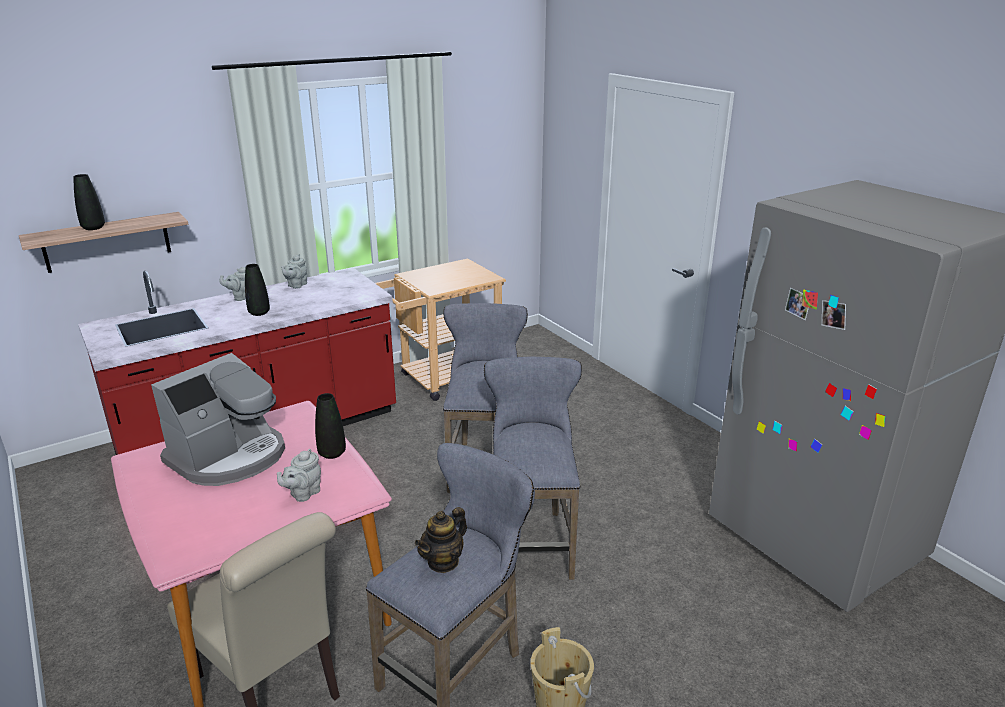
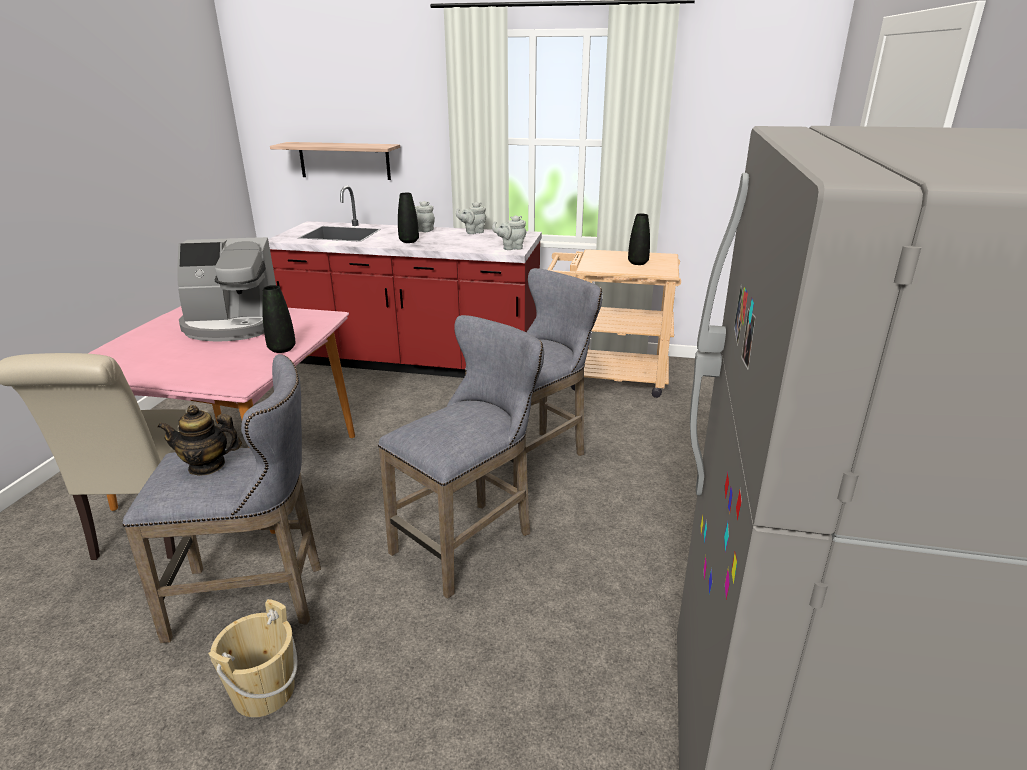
camera: 45 degrees right, 0 degrees up
(93, 228) = (328, 144): black vase -> black vase (638, 263)
(303, 494) = (211, 365): grey teapot -> grey teapot (511, 248)

